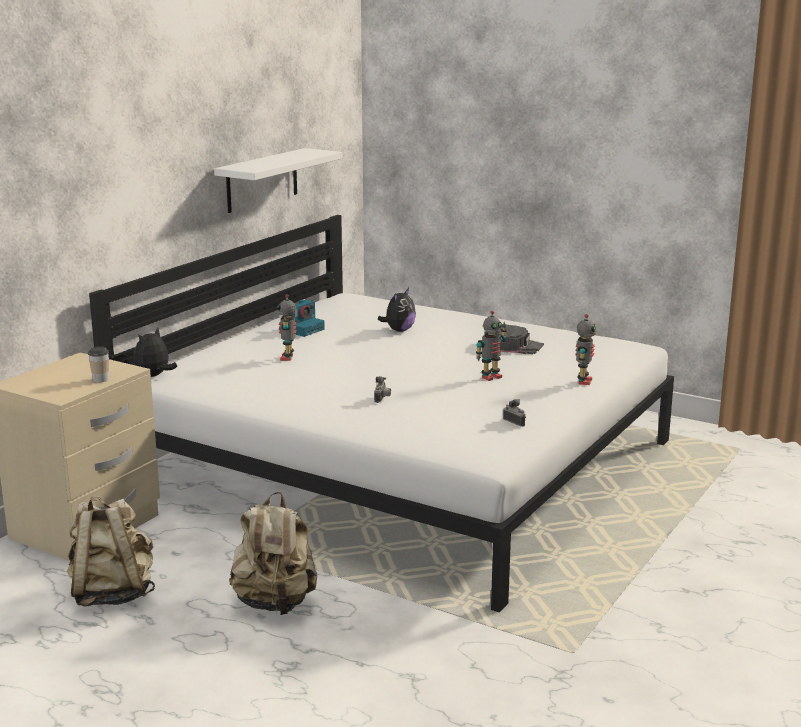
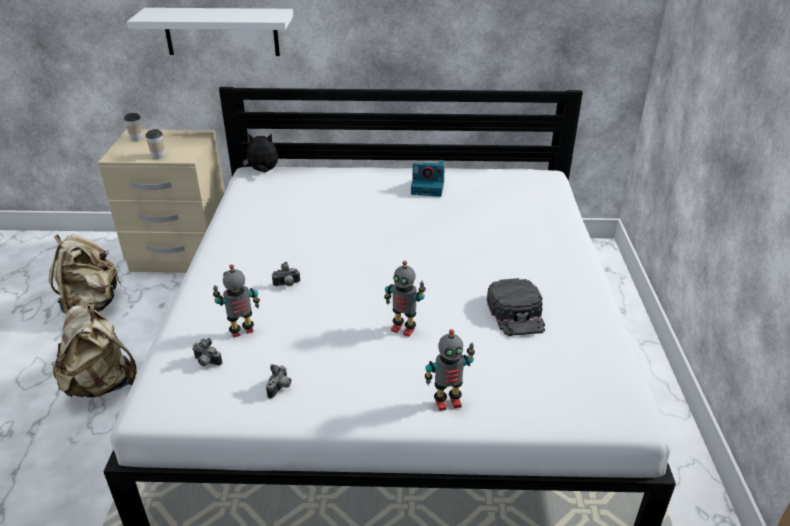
camera: 60 degrees right, 15 degrees up
(29, 383) = (137, 138): none -> cup
(262, 180) = (467, 31): white shelf -> white shelf (221, 32)
(288, 358) = (352, 206): toy robot -> toy robot (242, 332)
(399, 330) = (482, 232): plush toy -> none
(456, 439) = (206, 363): none -> camera

